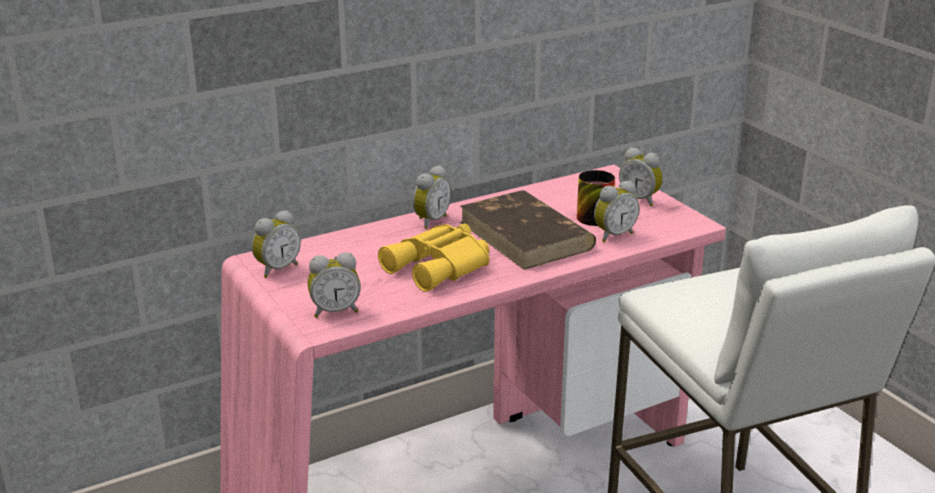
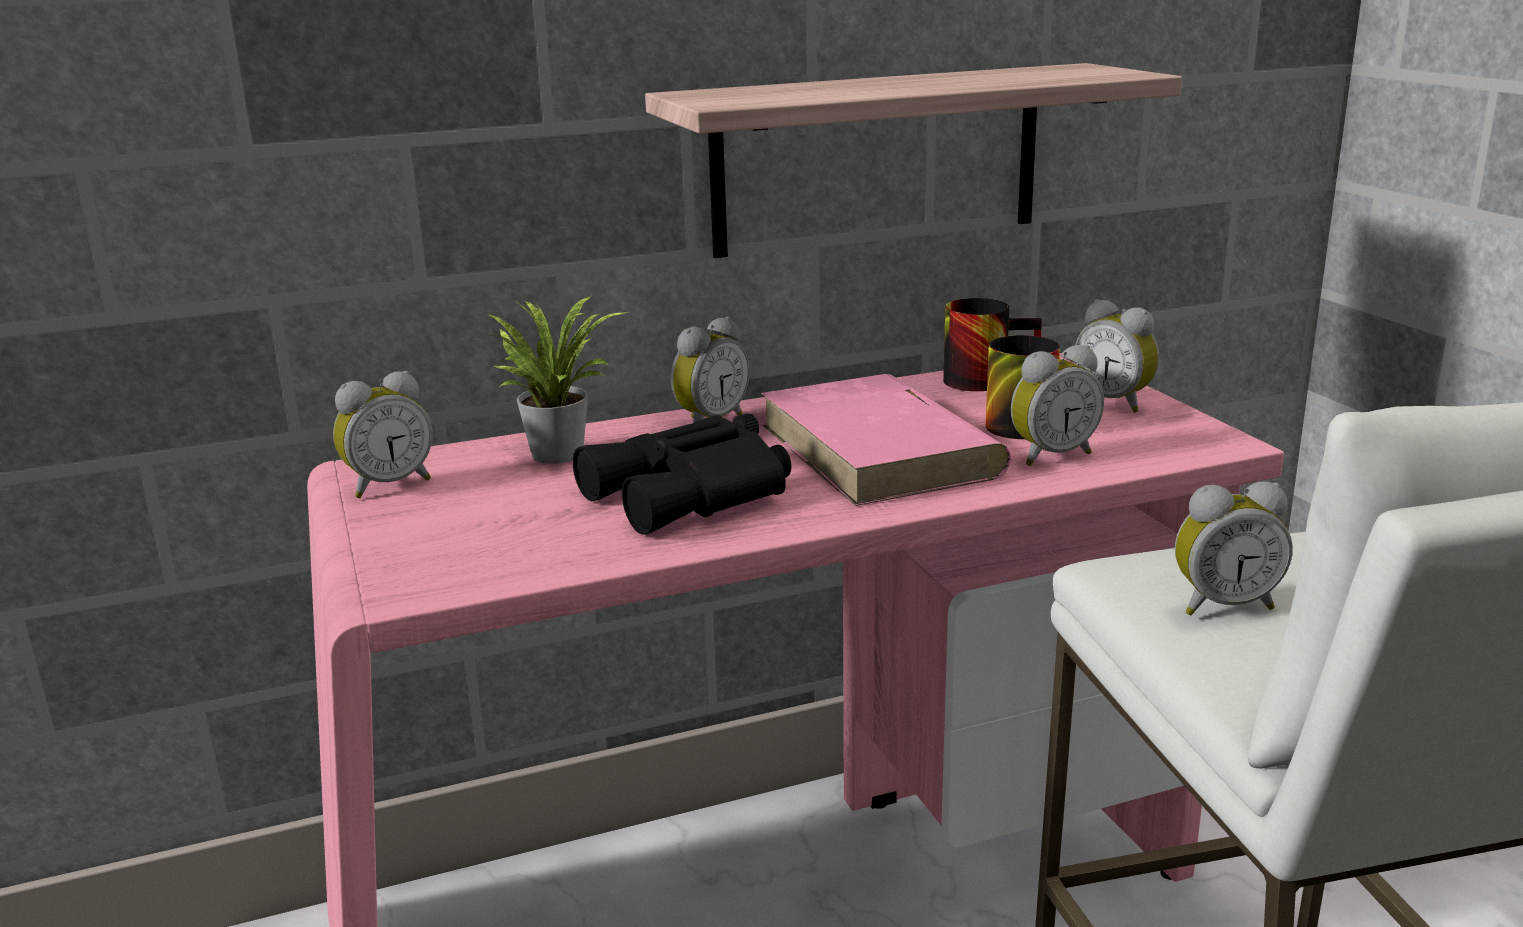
camera: 10 degrees right, 5 degrees down
(335, 311) = (449, 561): alarm clock -> alarm clock (1223, 604)
(356, 244) = (557, 451): none -> potted plant
(440, 267) = (692, 494): yellow binoculars -> black binoculars
(511, 71) = (877, 159): none -> shelf
(526, 236) = (880, 450): brown book -> pink book
(570, 186) = (986, 379): none -> mug

